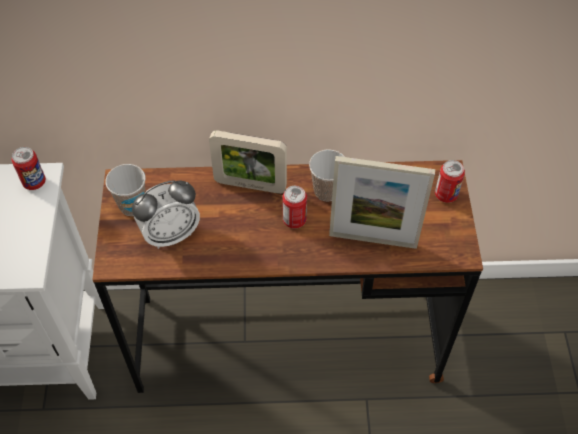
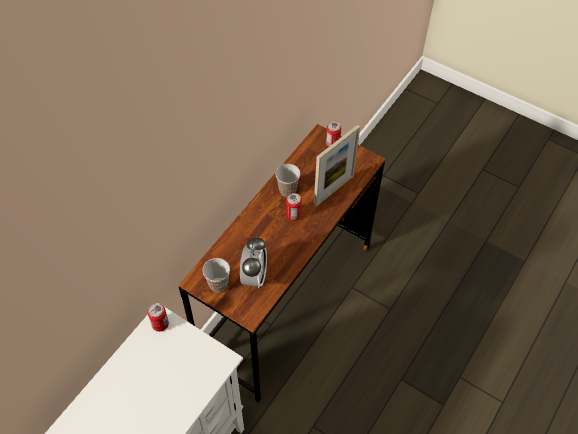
camera: 55 degrees left, 0 degrees up
(250, 185) = (253, 221): picture frame -> none

